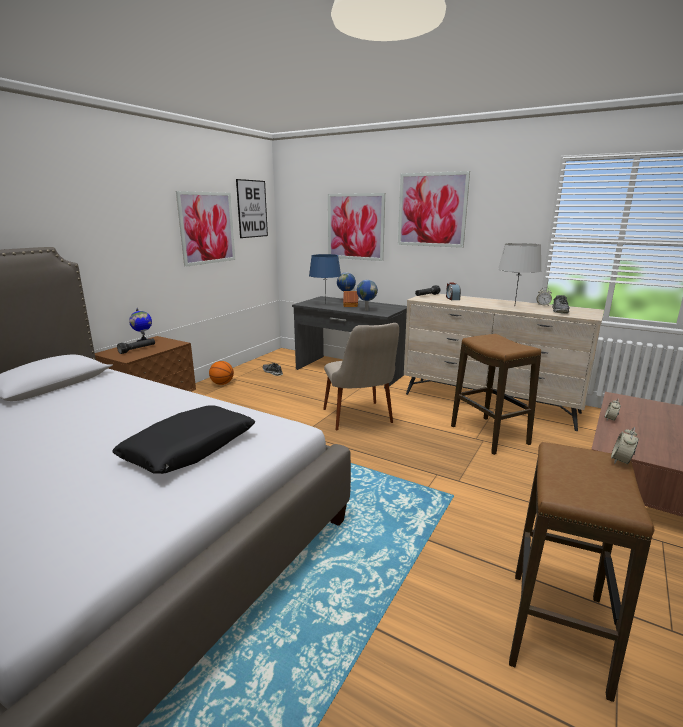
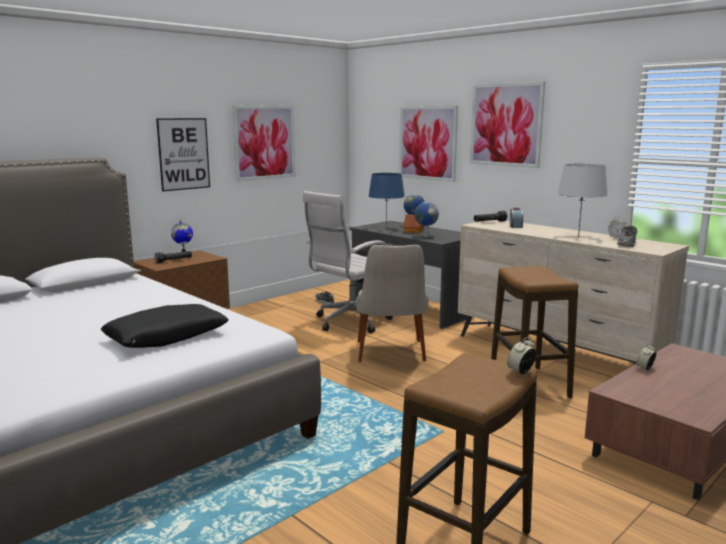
camera: 15 degrees right, 5 degrees down
(222, 383) = (266, 309): basketball -> none
(252, 209) = (319, 122): picture -> picture (183, 154)
(305, 390) = (349, 322): none -> white office chair

